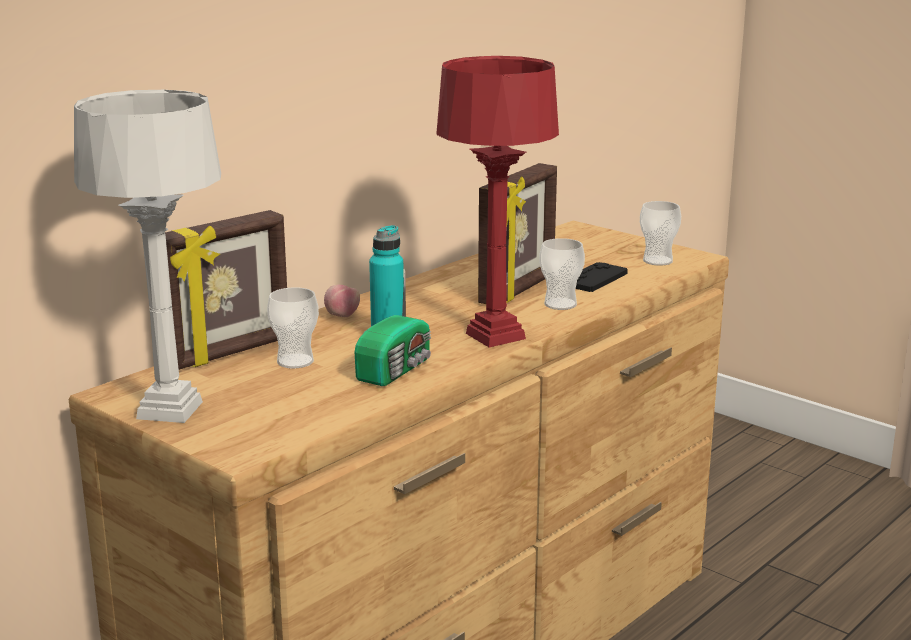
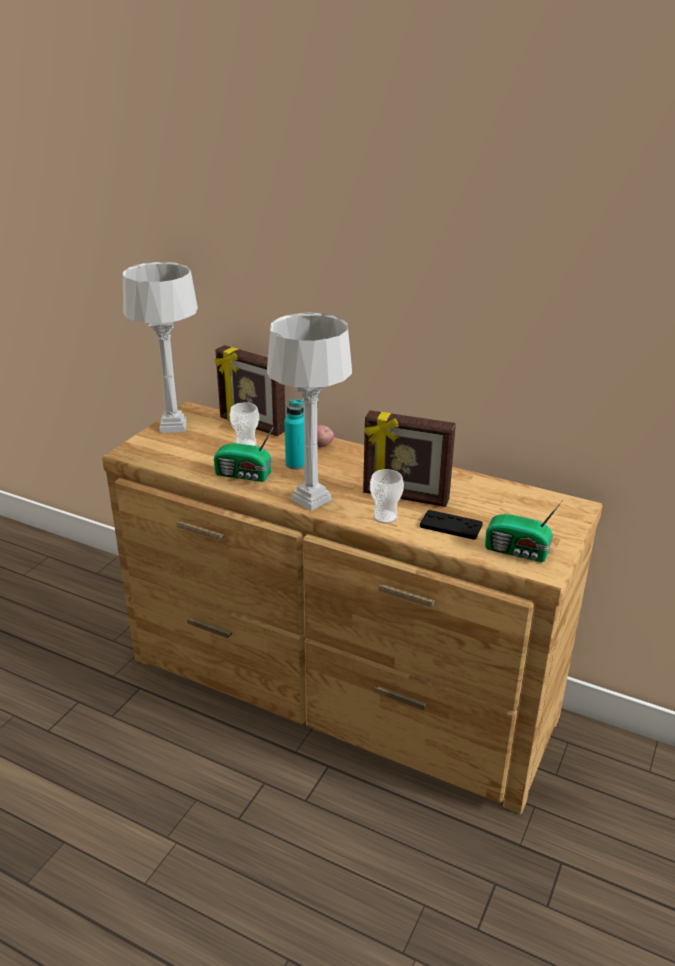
camera: 75 degrees right, 10 degrees up
(494, 336) = (311, 499): red table lamp -> grey table lamp
(657, 261) = (518, 551): cup -> radio

